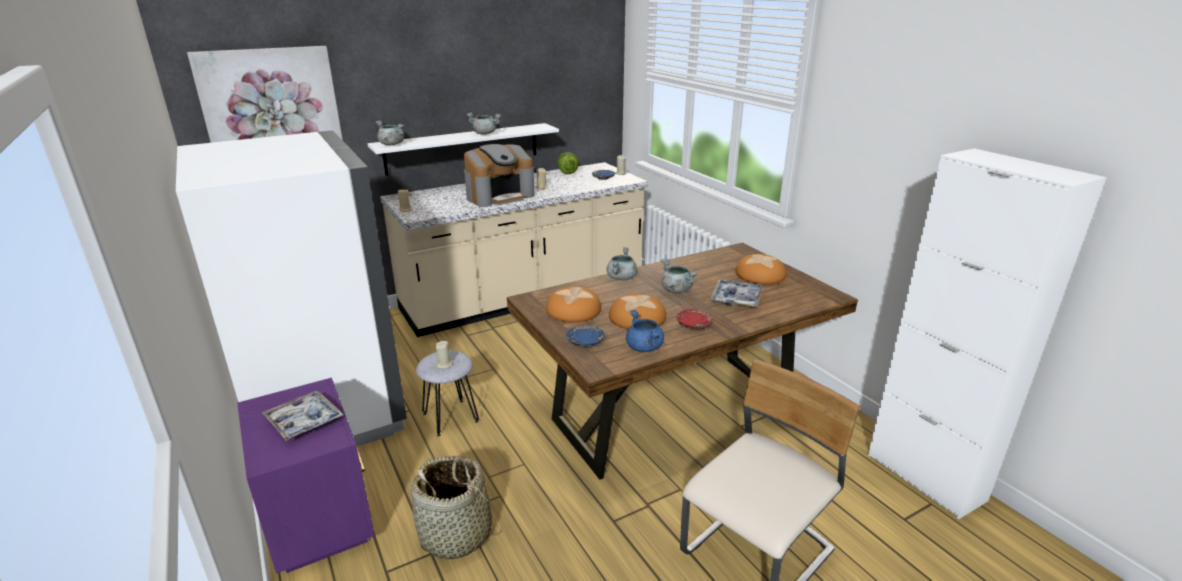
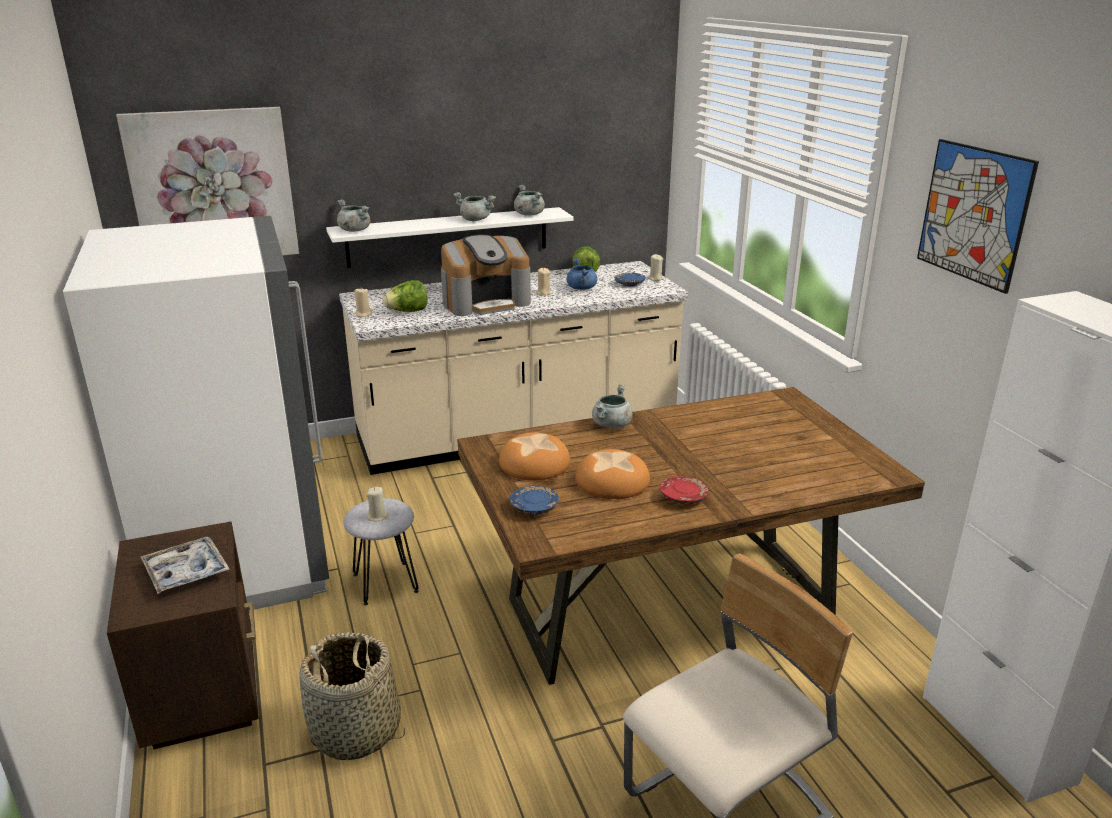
camera: 10 degrees right, 0 degrees up
(321, 520) = (205, 691): purple nightstand -> brown nightstand
(440, 206) = (407, 311): none -> lettuce
(644, 348) = (607, 522): blue cooking pot -> blue cooking pot (582, 288)
(676, 290) = (677, 447): grey cooking pot -> grey cooking pot (529, 214)
(736, 298) = (754, 466): tray -> none
(760, 275) = (800, 435): bread -> none
(884, 101) = (973, 214): none -> picture

